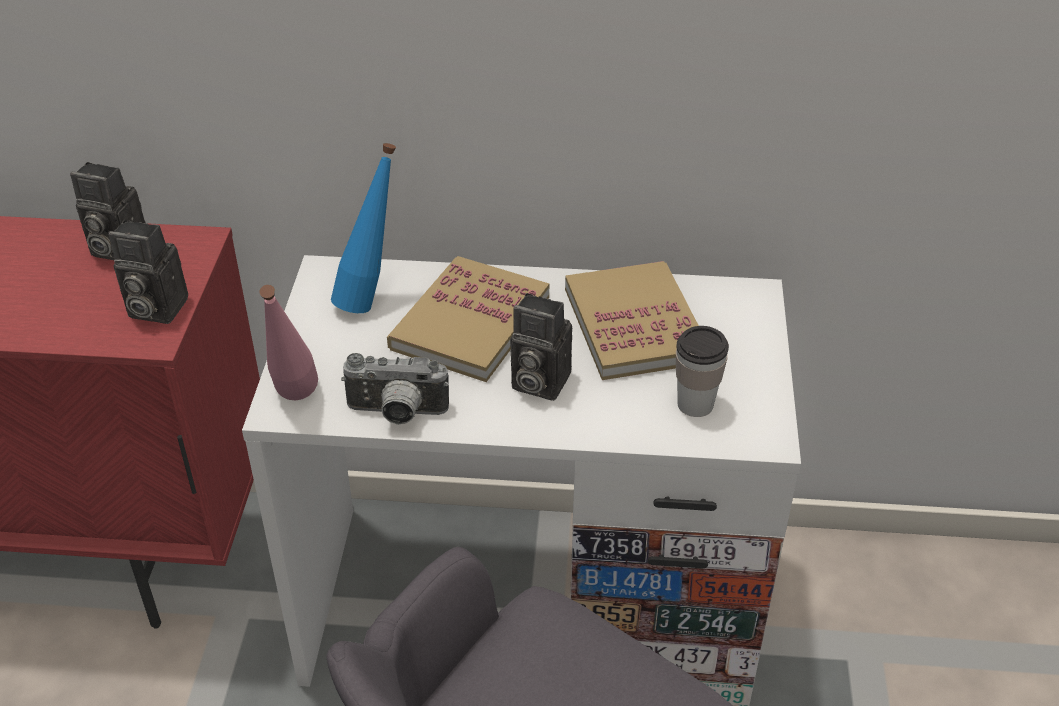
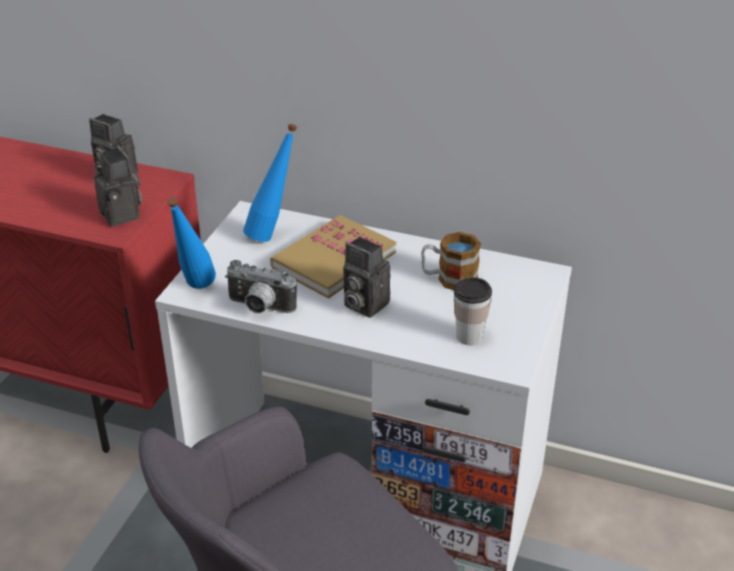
camera: 15 degrees right, 5 degrees down
(153, 309) = (123, 215): camera -> camera turned 150 degrees counterclockwise
(295, 404) = (195, 291): pink bottle -> blue bottle
(635, 325) = (449, 279): book -> mug

